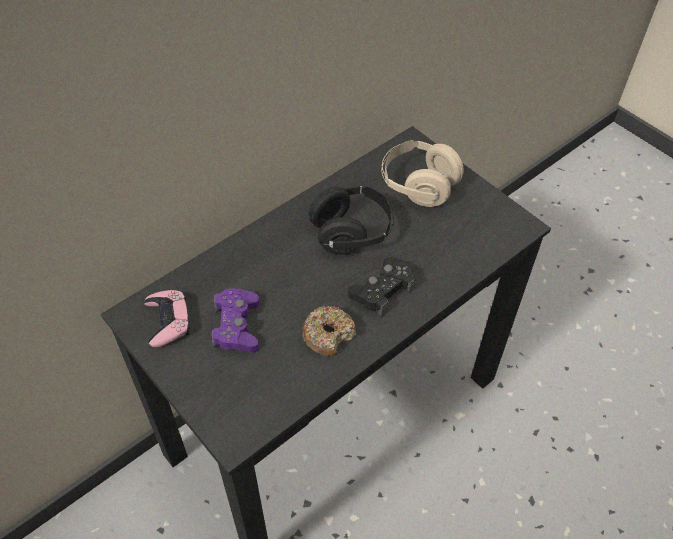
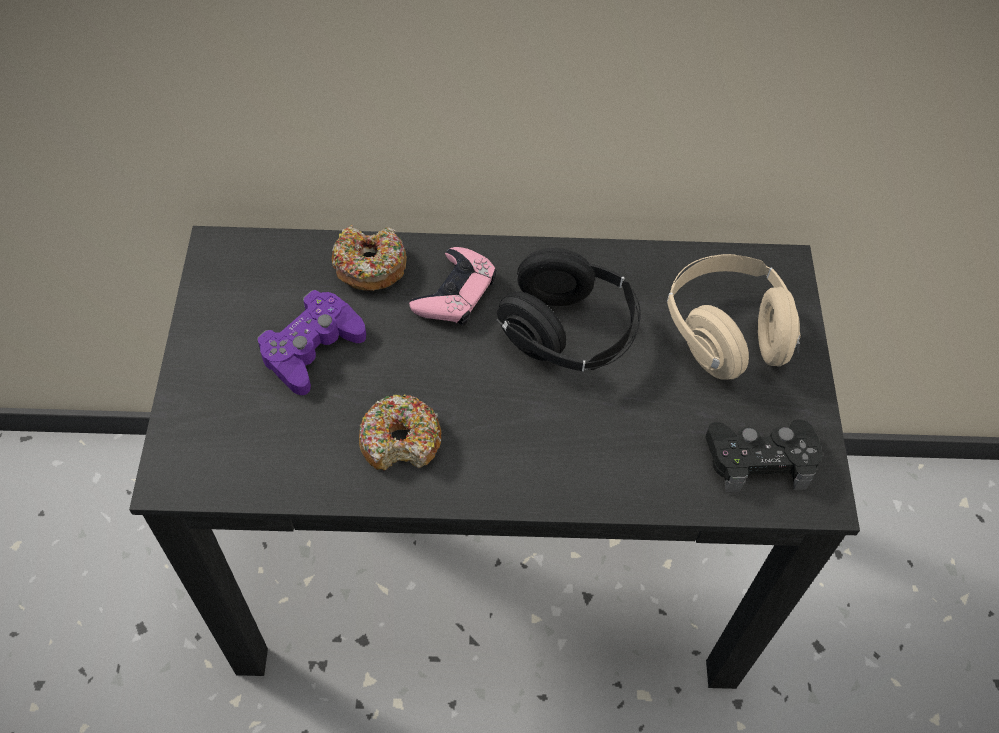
camera: 40 degrees right, 5 degrees up
(168, 321) = (247, 286): pink game controller -> pink game controller (455, 293)
(222, 268) = (369, 266): none -> donut
(382, 290) = (525, 436): black game controller -> black game controller (760, 459)

